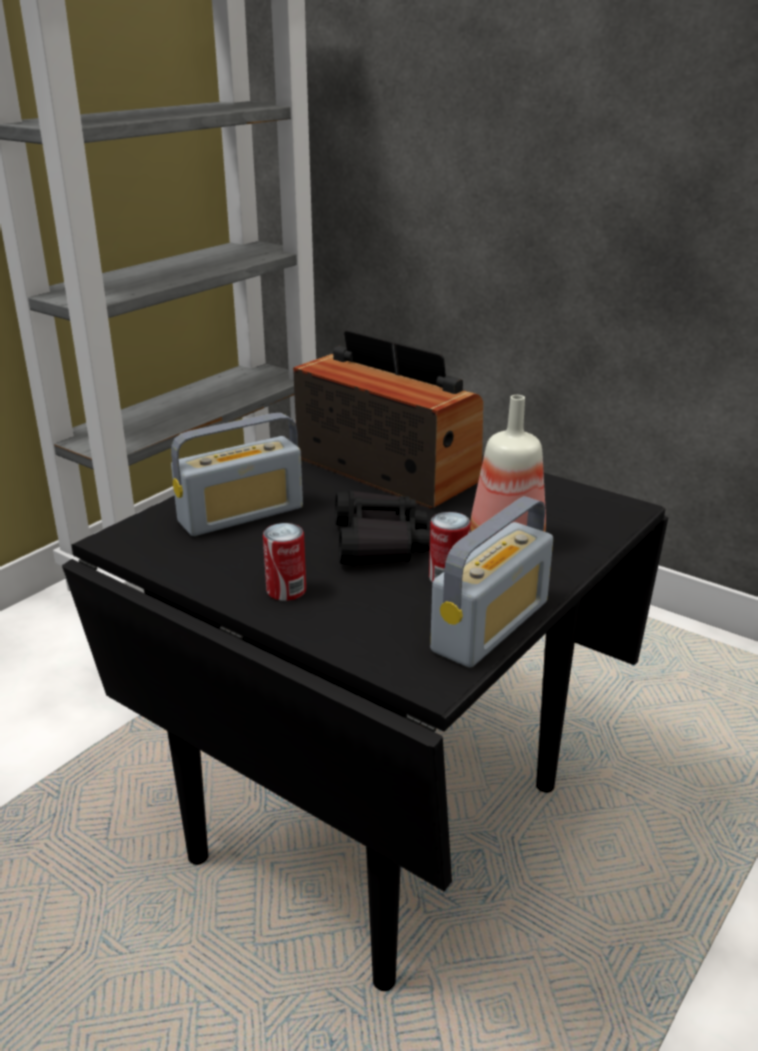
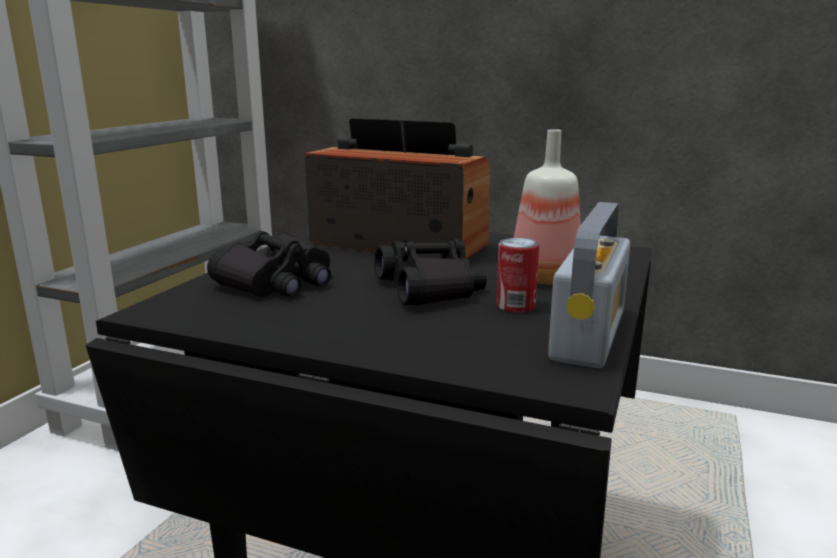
camera: 15 degrees left, 10 degrees down
(241, 515) = (278, 282): radio -> black binoculars
(286, 591) = (361, 331): can -> none

